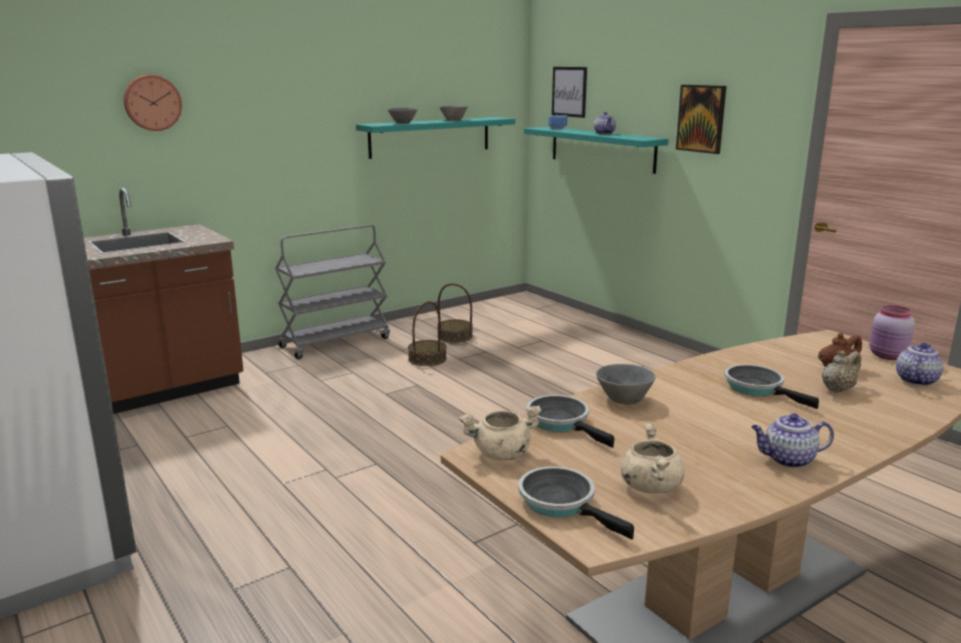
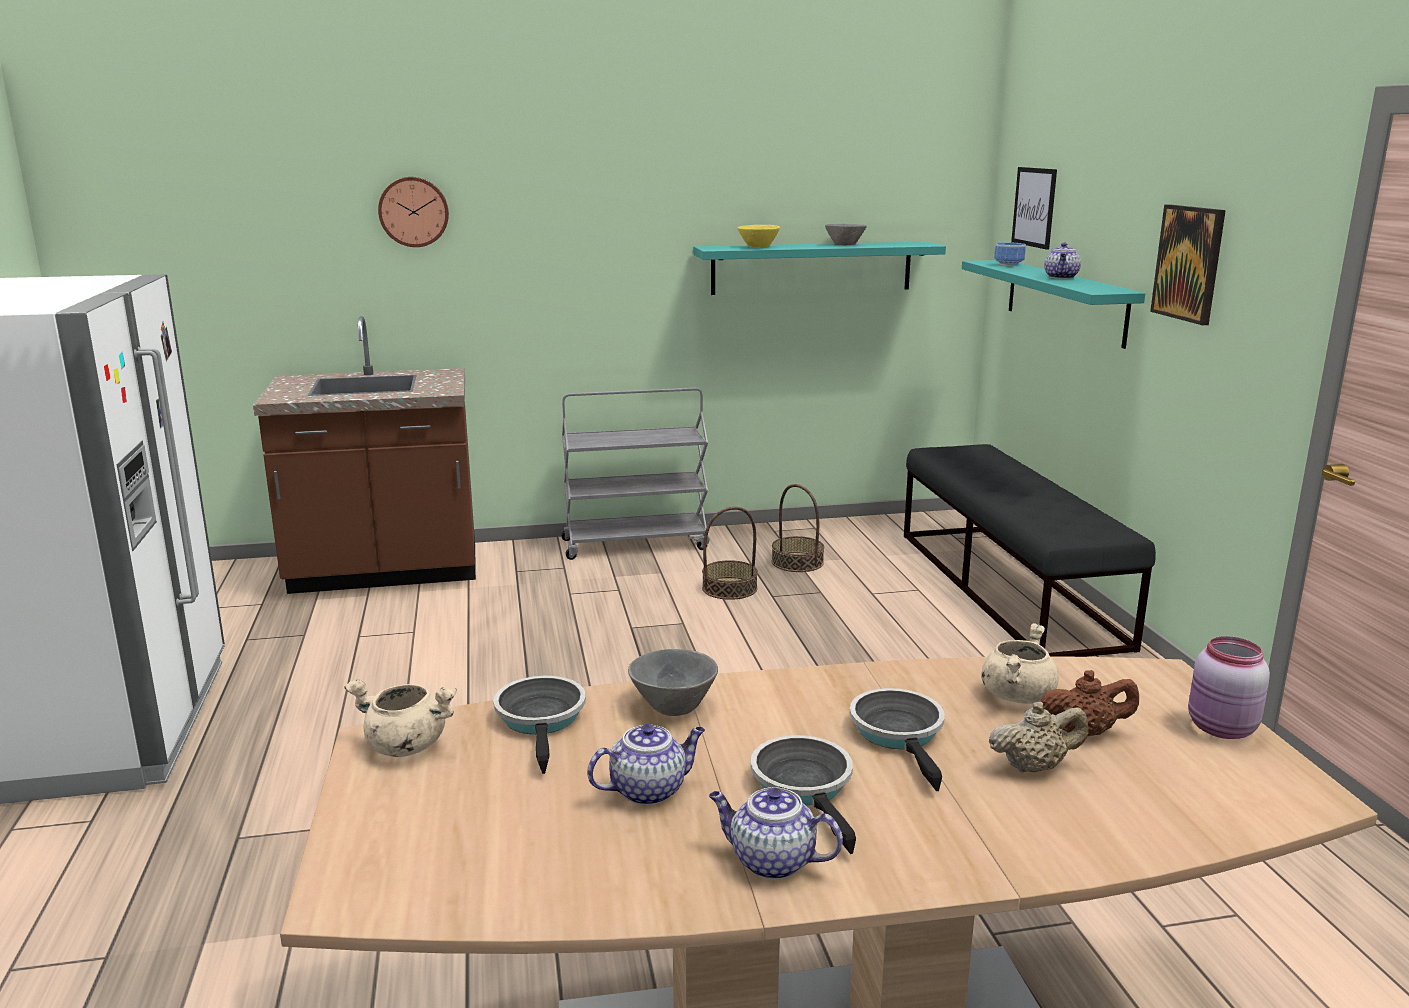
camera: 25 degrees right, 0 degrees up
(402, 123) = (757, 247): grey bowl -> yellow bowl
(562, 503) = (376, 835): frying pan -> frying pan (805, 787)
(590, 331) = (1007, 587): none -> black bench
(649, 486) = (517, 844): beige cooking pot -> beige cooking pot (1016, 695)
(916, 380) = (1208, 783): teapot -> teapot (649, 790)

